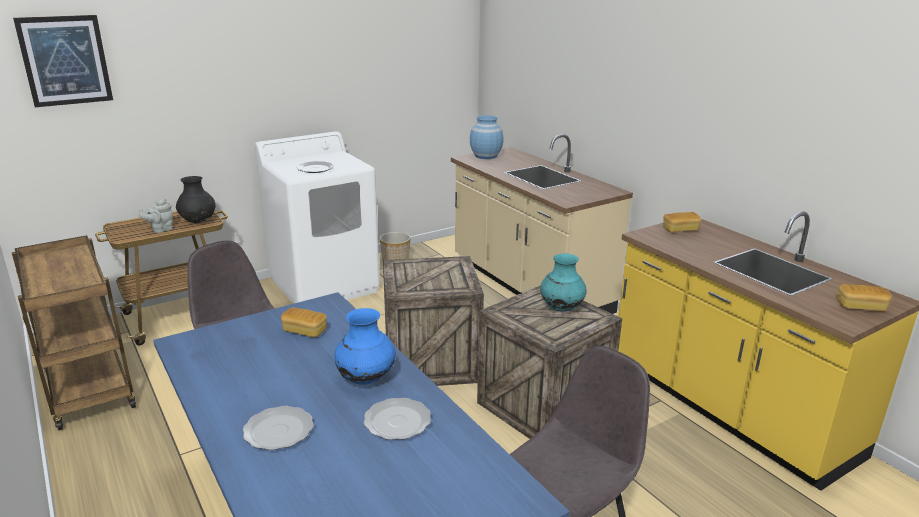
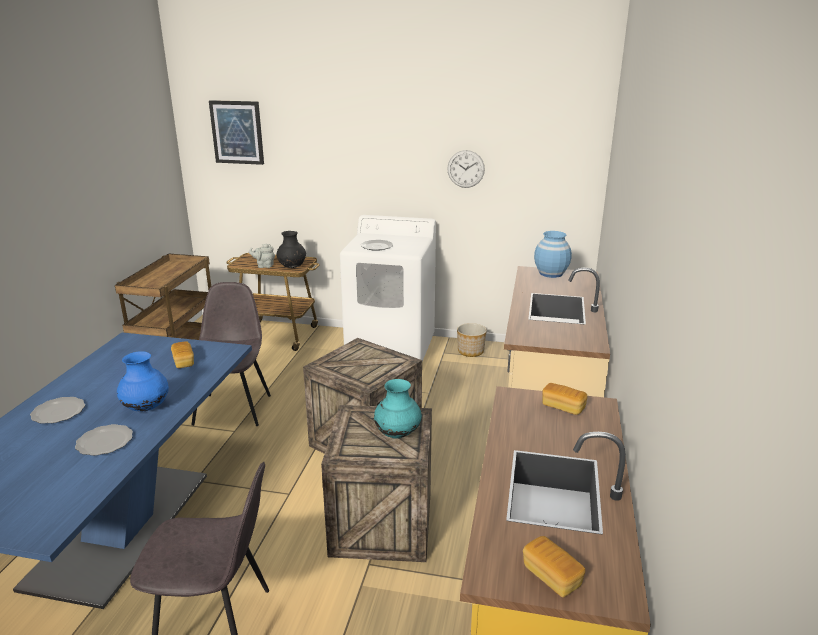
camera: 45 degrees right, 0 degrees up
(360, 72) = (466, 169): none -> wall clock

